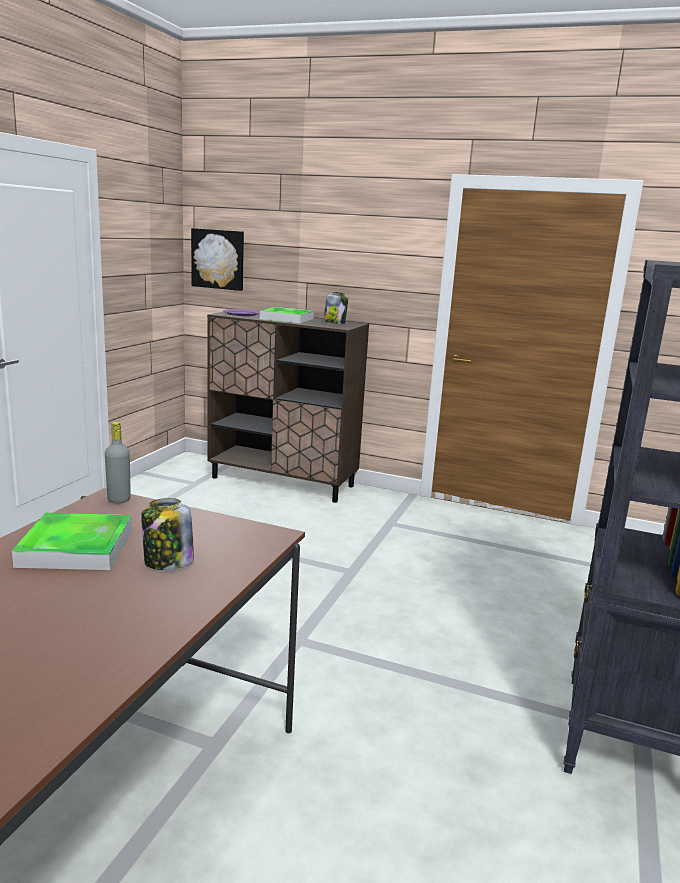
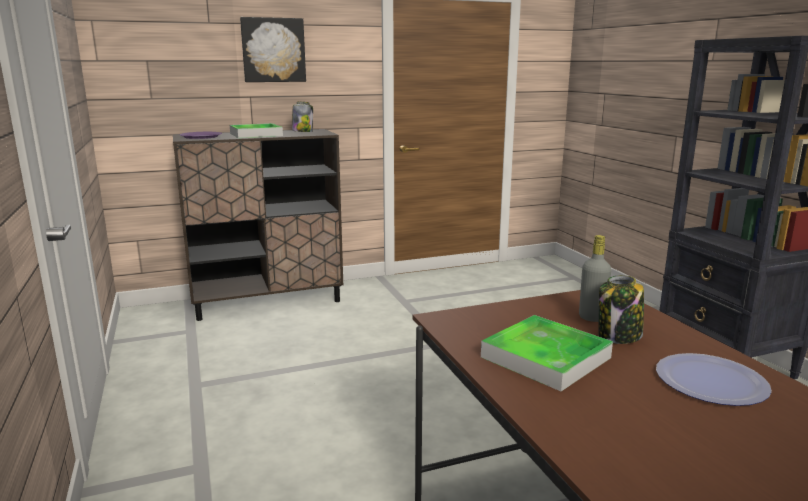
camera: 40 degrees left, 0 degrees up
(110, 619) = (710, 381): none -> plate
(119, 499) = (453, 316): grey bottle -> grey bottle (591, 317)
(218, 259) = (137, 81): picture -> picture (273, 50)

